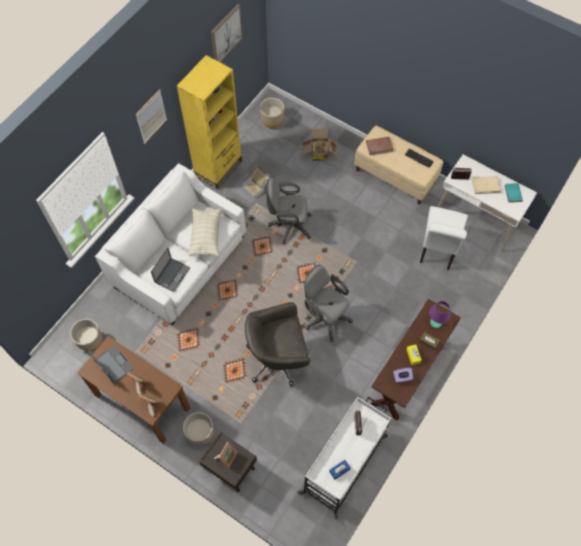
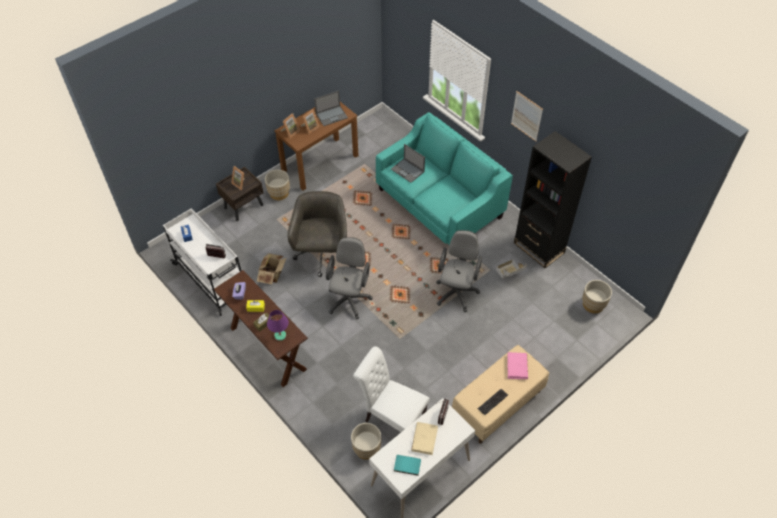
camera: 105 degrees right, 10 degrees down
(90, 341) = (382, 139): beige planter -> beige planter (366, 448)
(180, 262) = (439, 204): white sofa -> turquoise sofa
(206, 236) = (440, 198): pillow -> none
(218, 168) = (539, 248): yellow bookcase -> black bookcase
(226, 34) = (621, 178): picture -> none
(319, 153) = (542, 338): cardboard box -> cardboard box (273, 275)
(325, 317) = (349, 298): grey office chair -> grey office chair turned 45 degrees counterclockwise
(379, 146) = (517, 367): brown book -> pink book

